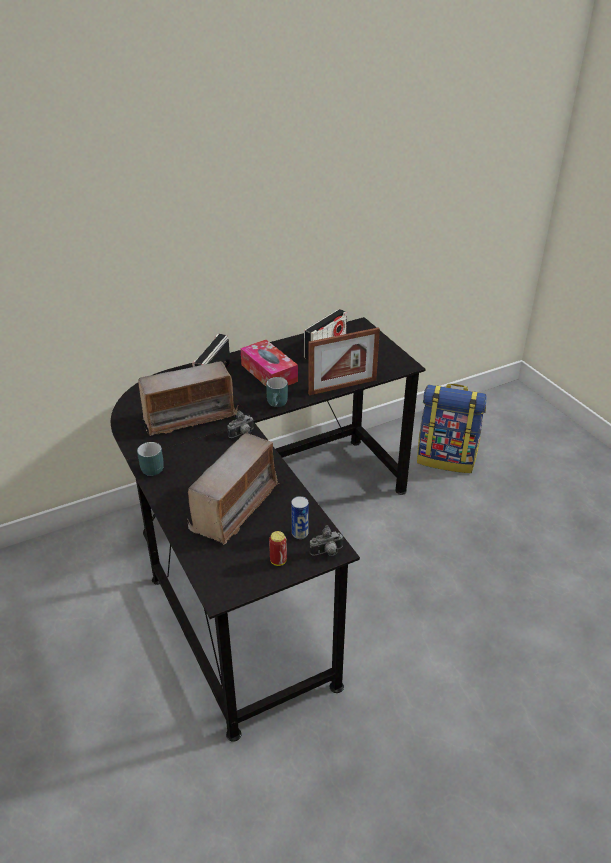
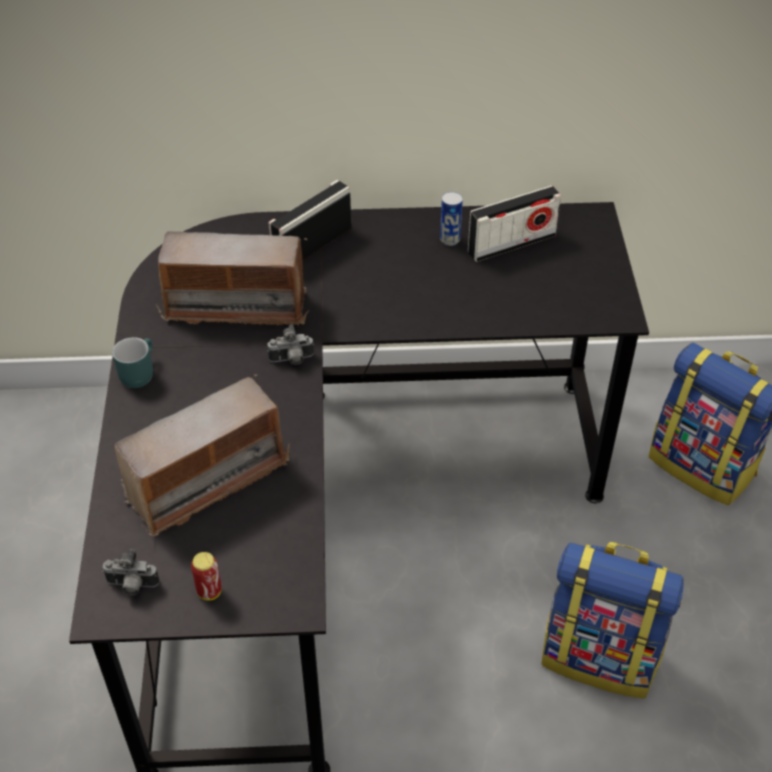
camera: 25 degrees right, 10 degrees up
(269, 373) = (397, 264): tissue box -> none
(278, 404) = (375, 324): turquoise mug -> none
(300, 533) = (266, 558): can -> can (450, 239)
(327, 552) = (284, 605): camera -> camera (132, 586)
(342, 386) = (492, 324): picture frame -> none
(453, 567) = (601, 655): none -> backpack

